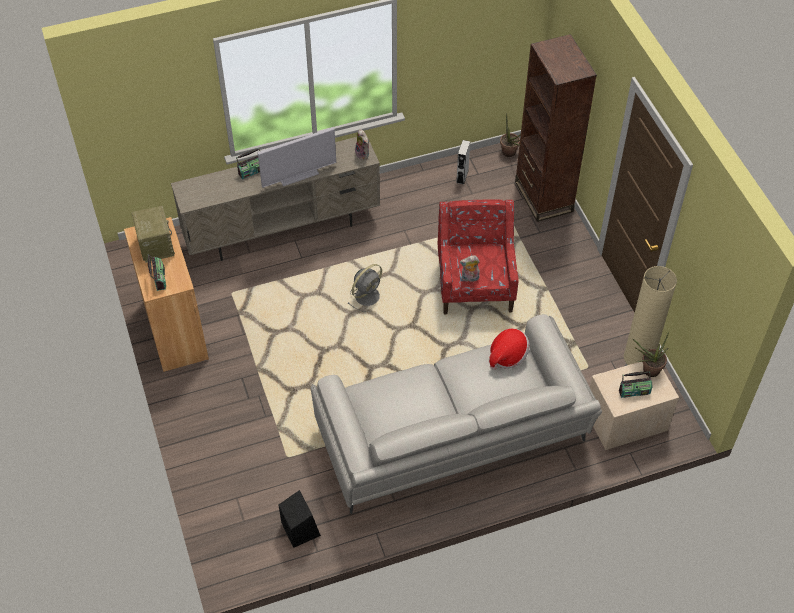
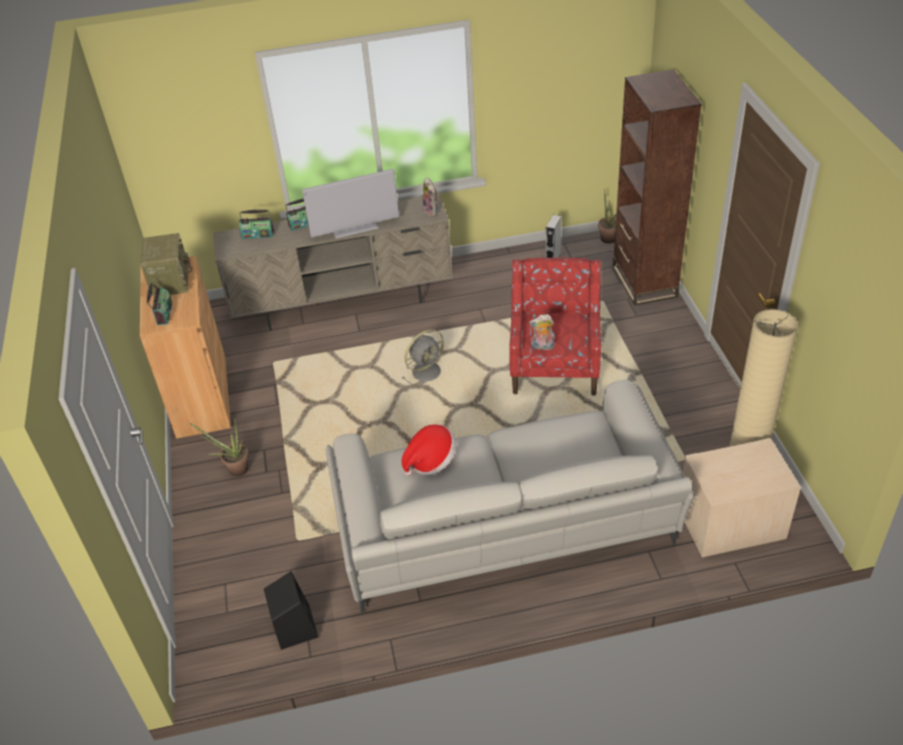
camera: 10 degrees right, 10 degrees down
(507, 355) = (578, 428): hat -> hat (431, 460)
(634, 391) = (740, 476): radio -> radio (258, 234)
(647, 370) = (759, 453): potted plant -> potted plant (234, 469)

